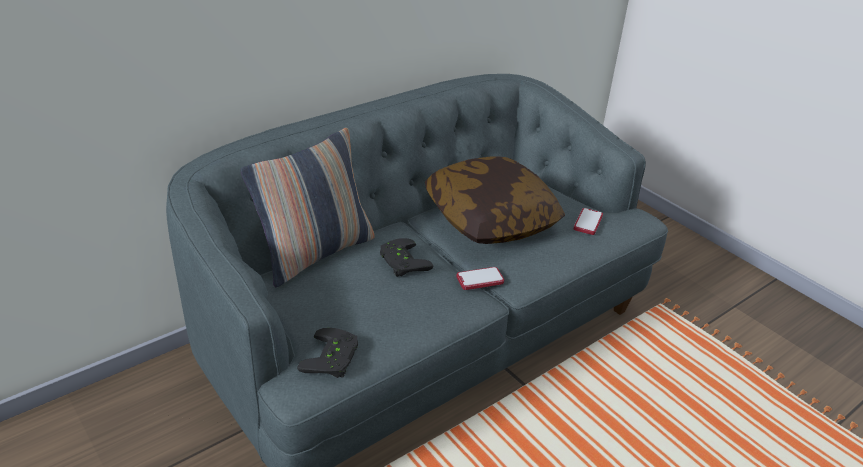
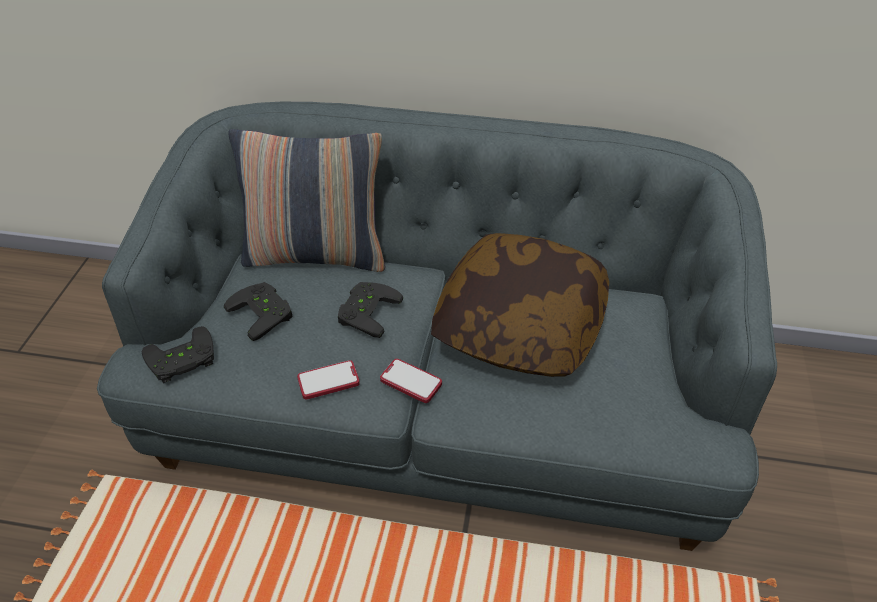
camera: 50 degrees right, 10 degrees up
(341, 299) = (264, 312): none -> black game controller
(588, 222) = (626, 403): phone -> phone (328, 381)

